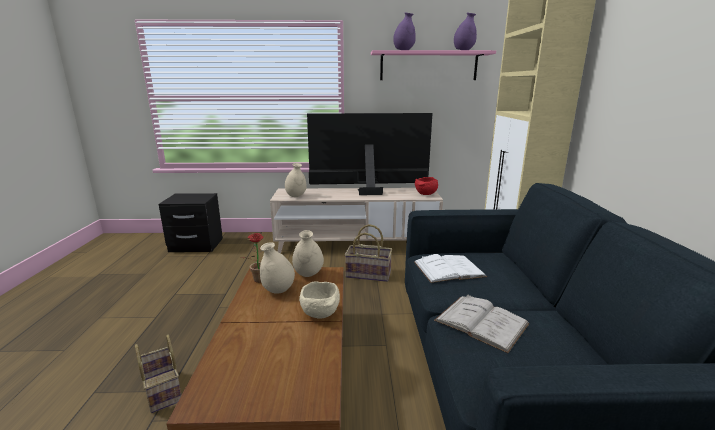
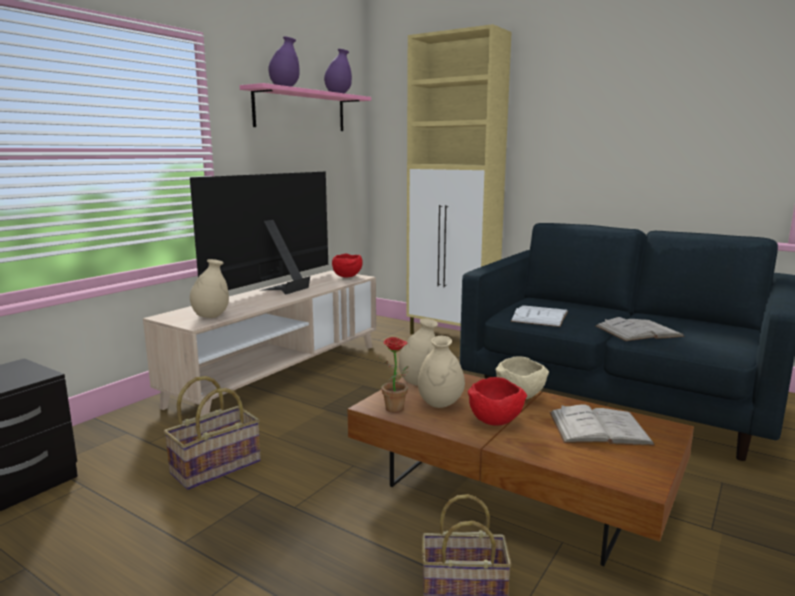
camera: 55 degrees left, 5 degrees down
(267, 316) = (495, 421): none -> red bowl
(289, 363) = (599, 428): none -> white book
(368, 274) = (365, 390): basket -> basket (216, 466)

